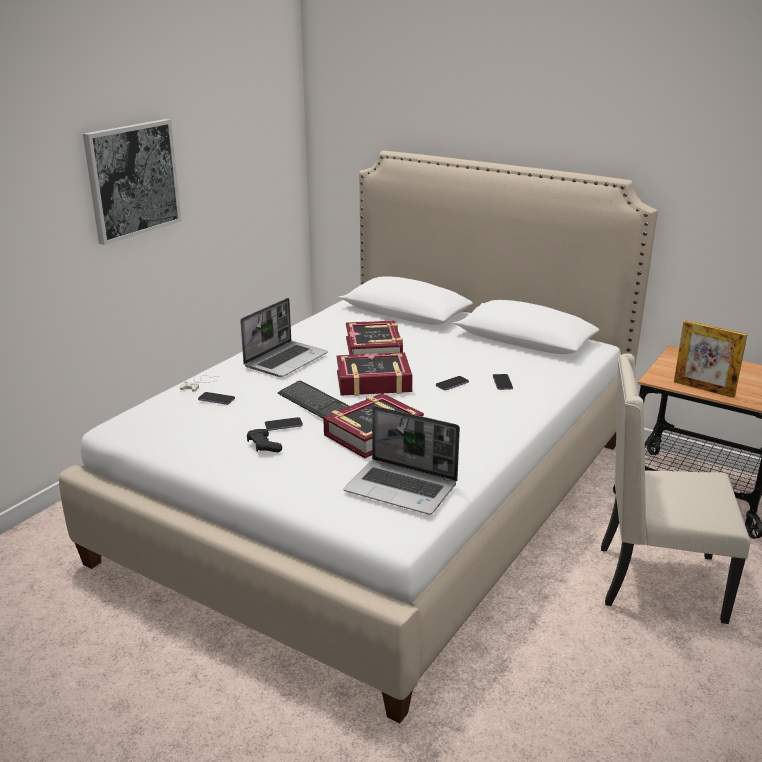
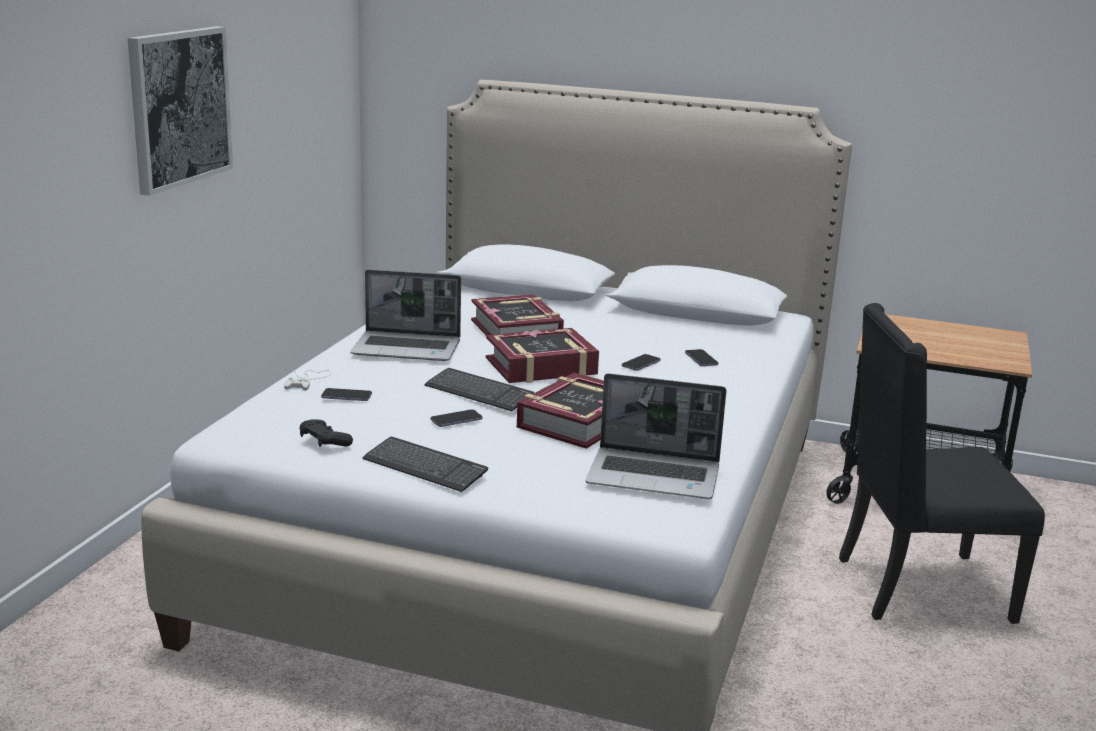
camera: 15 degrees left, 5 degrees down
(237, 464) = (425, 467): none -> keyboard
(263, 446) = (446, 445): black game controller -> black game controller (324, 441)
(286, 360) = (408, 348): laptop -> laptop turned 75 degrees clockwise
(656, 582) = (919, 589): beige chair -> black chair
(703, 389) = (934, 353): picture frame -> none

